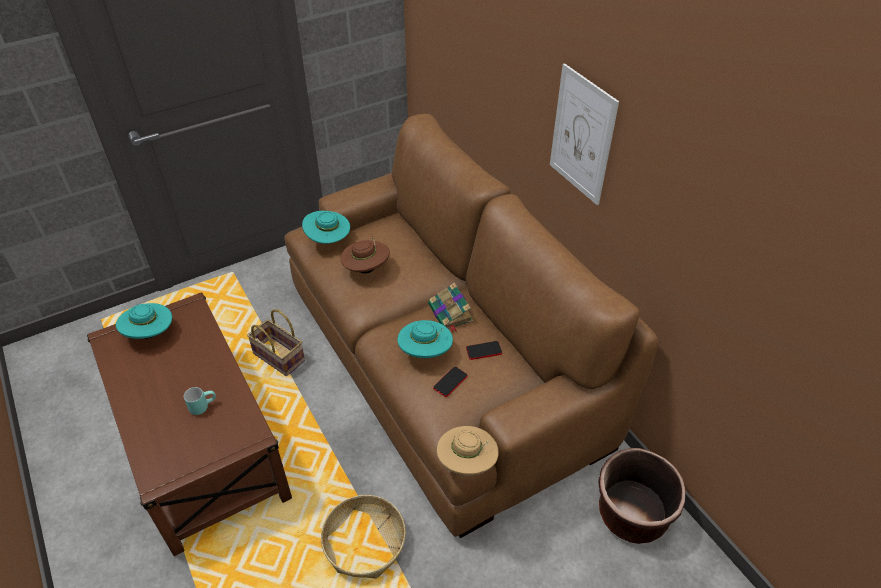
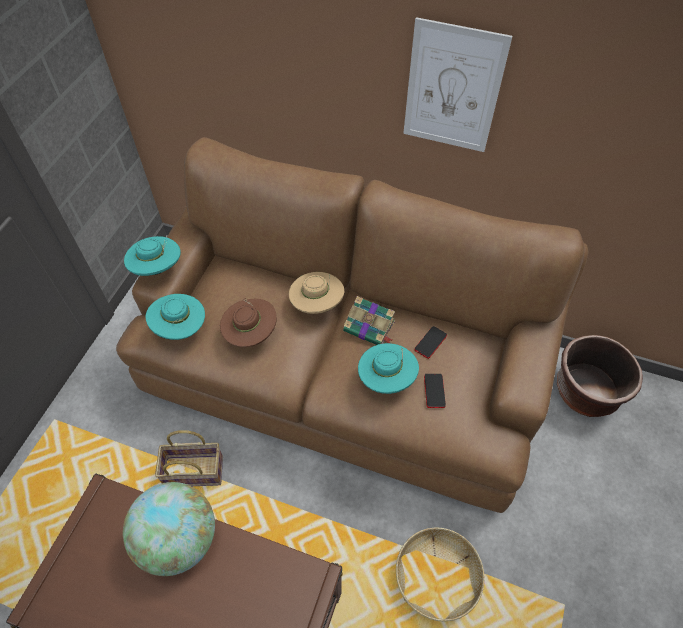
camera: 40 degrees left, 10 degrees up
(150, 334) = (86, 562): turquoise hat -> turquoise hat (157, 269)
(203, 406) = (231, 591): turquoise mug -> none
(206, 358) = (179, 539): none -> globe
(467, 462) = (511, 451): beige hat -> beige hat (317, 304)

